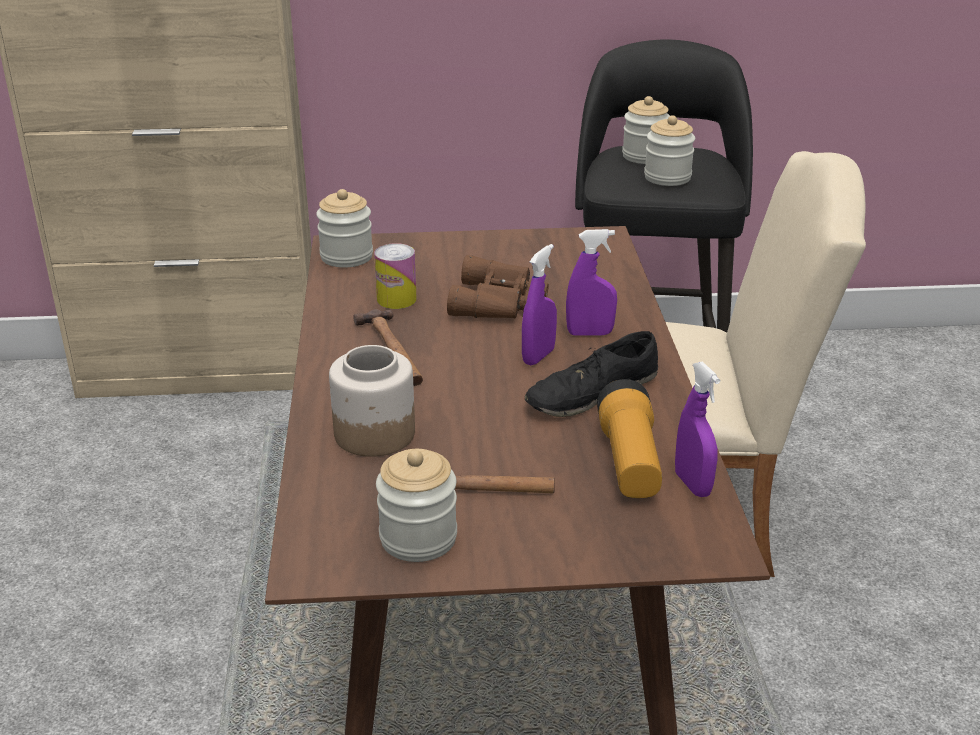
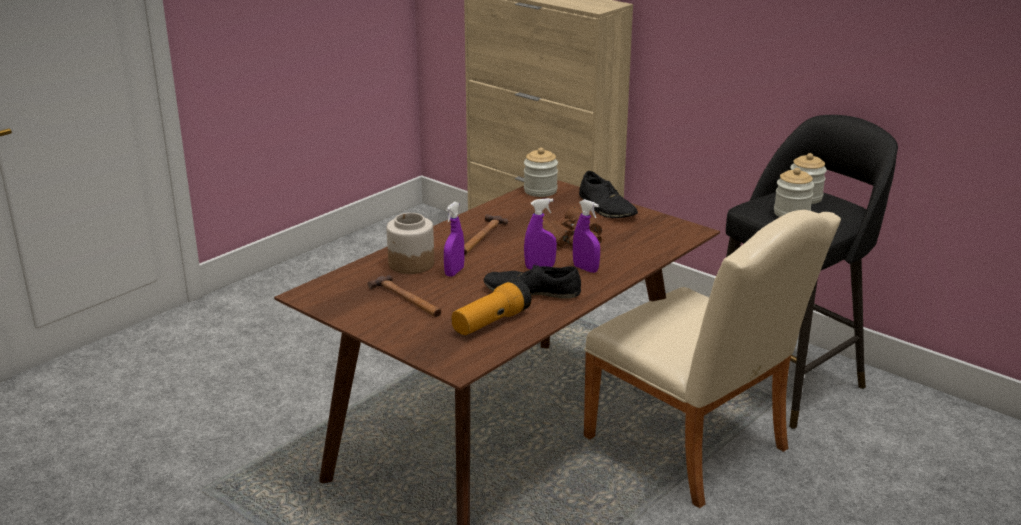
camera: 45 degrees right, 5 degrees down
(396, 299) = (525, 218): can -> none
(418, 538) = (356, 305): jar -> none
(464, 247) = (606, 208): none -> black shoe
(692, 484) = (498, 343): purple spray bottle -> purple spray bottle (454, 272)

